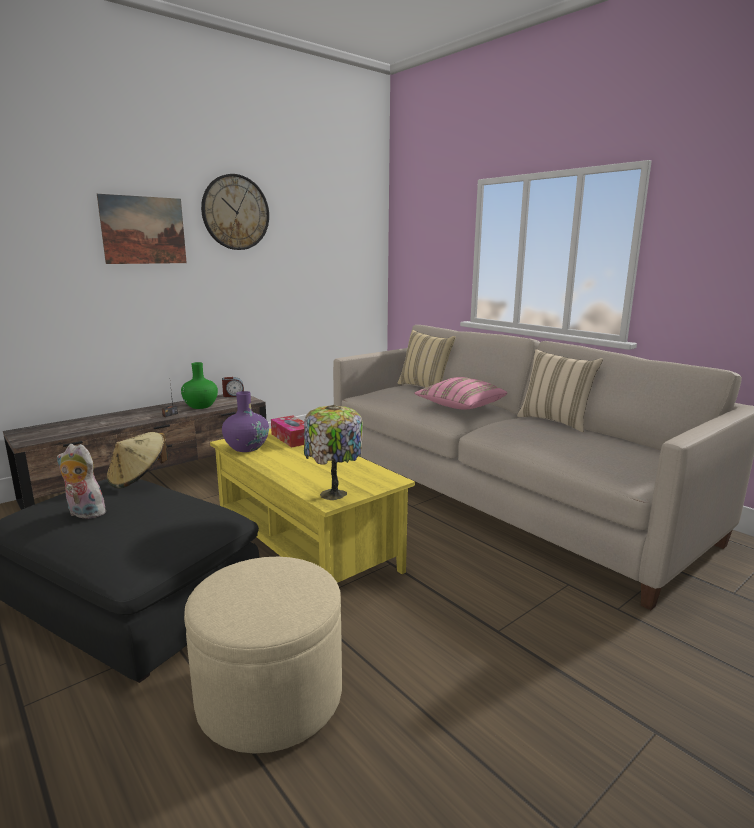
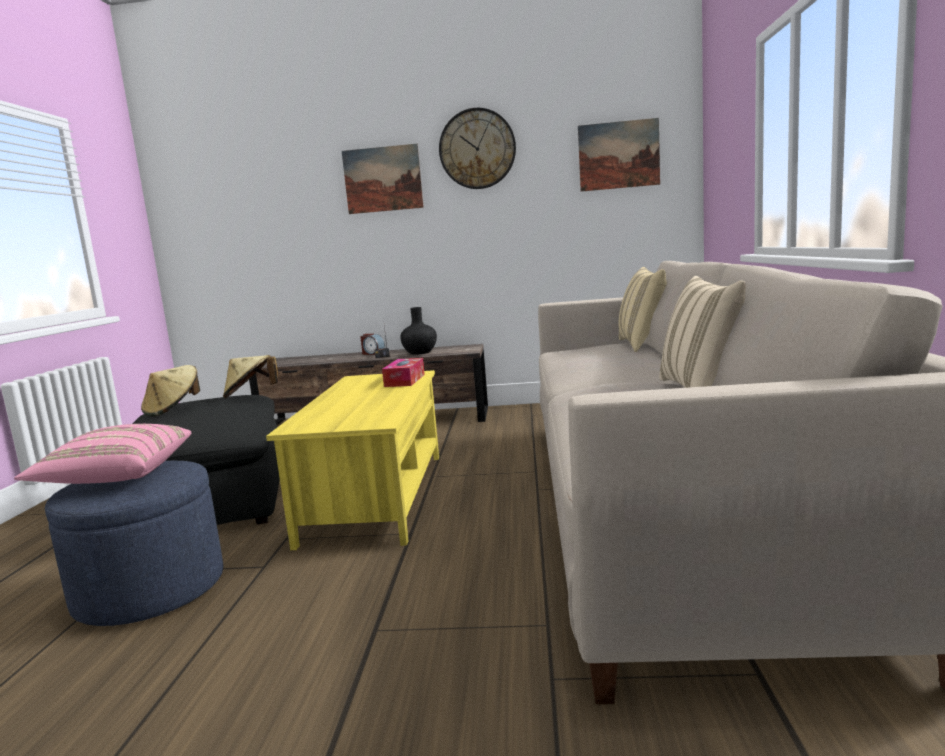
camera: 45 degrees right, 5 degrees down
(83, 514) = (173, 409): plush toy -> beige hat
(200, 406) = (420, 352): green vase -> black vase
(233, 395) = (467, 346): alarm clock -> alarm clock (373, 353)
(246, 447) = (353, 383): purple vase -> none
(270, 695) = (150, 589): beige ottoman -> blue ottoman
(333, 495) = (306, 425): table lamp -> none
(340, 233) = (618, 155): none -> picture
(460, 407) = (611, 363): pink pillow -> pink pillow (116, 476)

